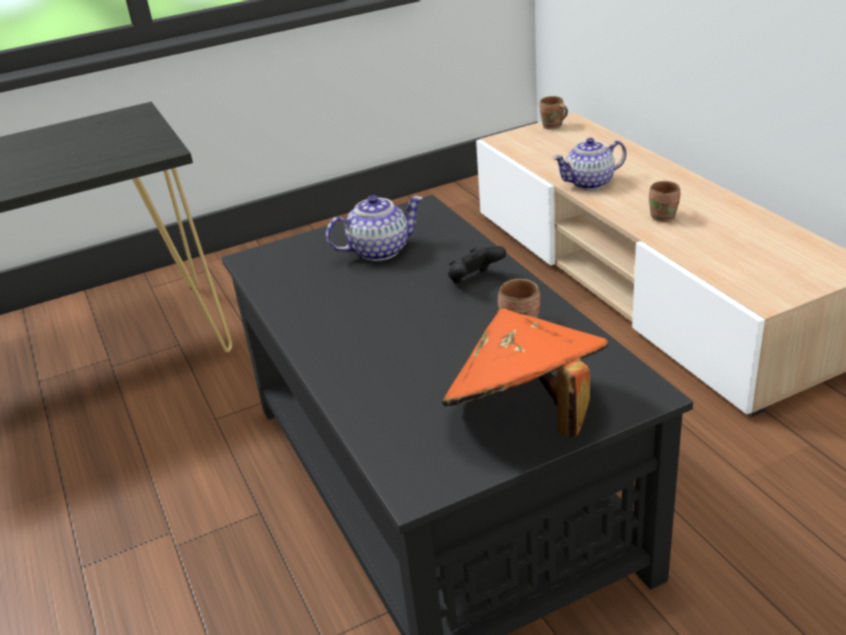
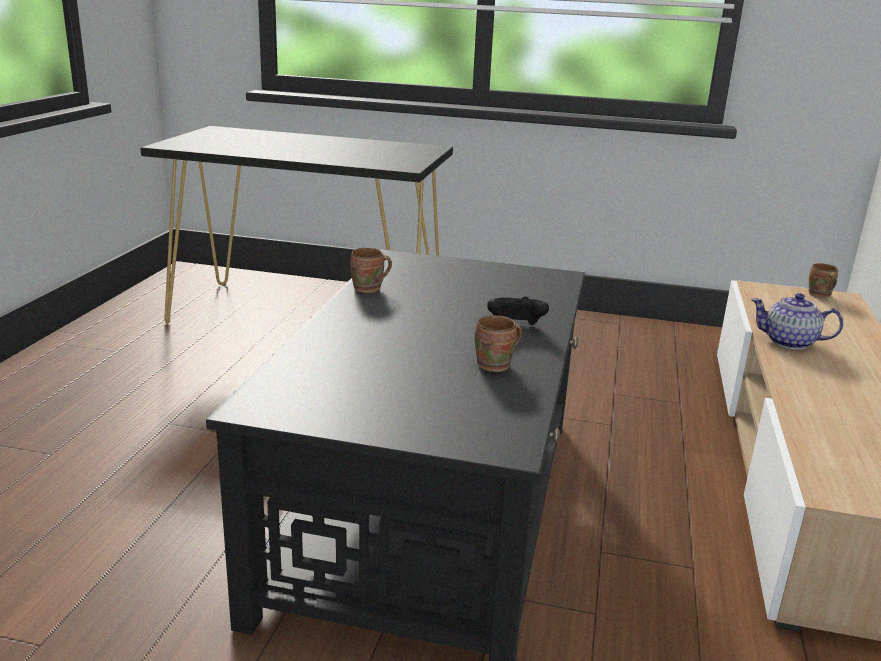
camera: 35 degrees right, 10 degrees down
(378, 250) = (482, 284): teapot -> none
(526, 416) = (395, 412): orange hat -> none
(665, 217) = (826, 393): brown mug -> brown mug (369, 289)

